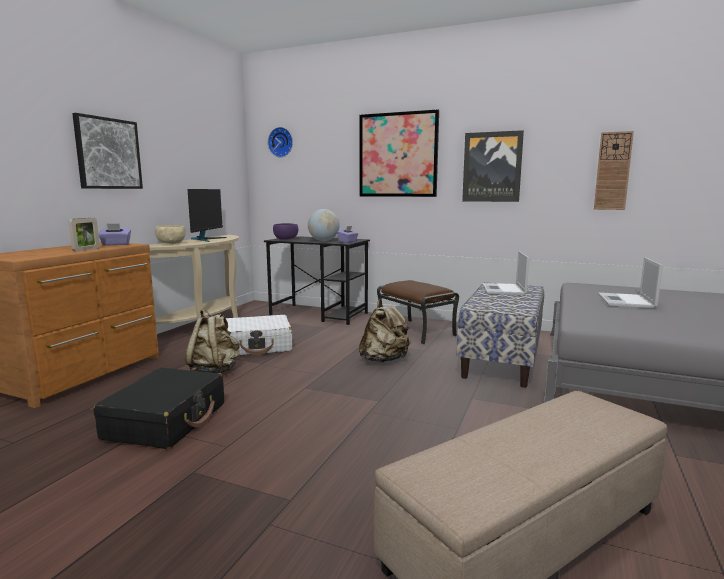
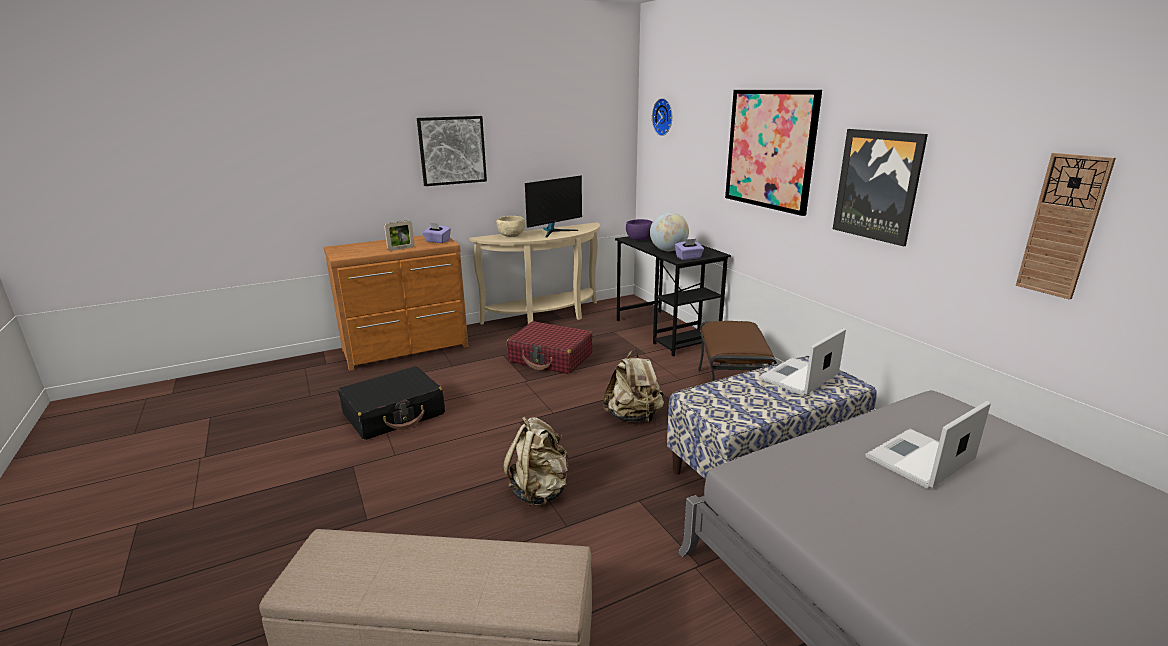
camera: 40 degrees right, 10 degrees up
(215, 370) = (485, 375): beige backpack -> beige backpack (540, 491)
(256, 346) = (551, 358): white suitcase -> red suitcase

